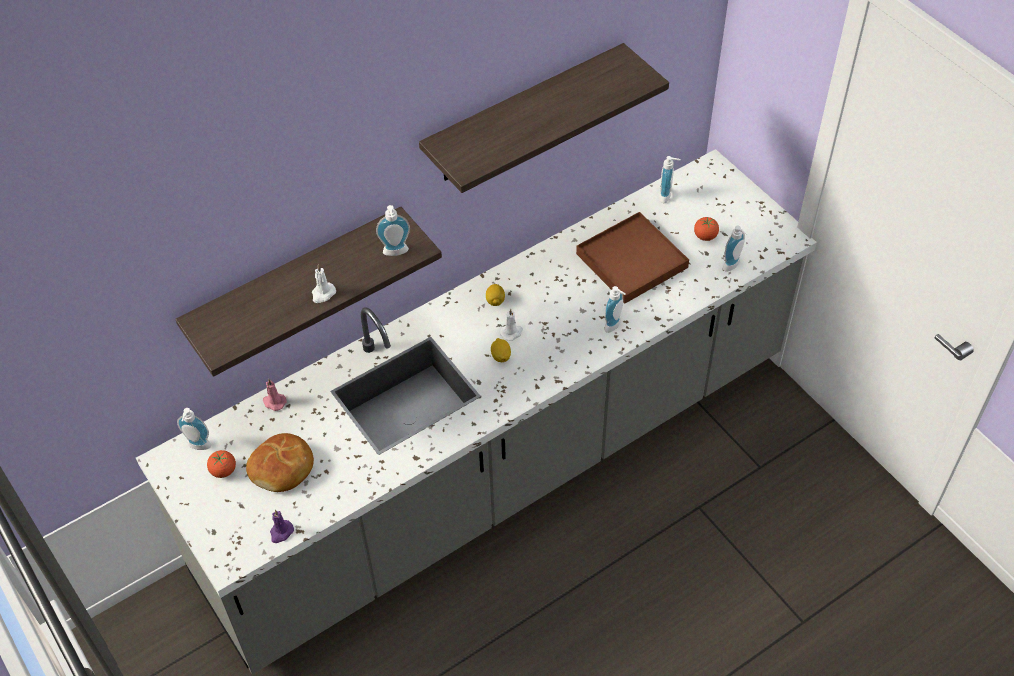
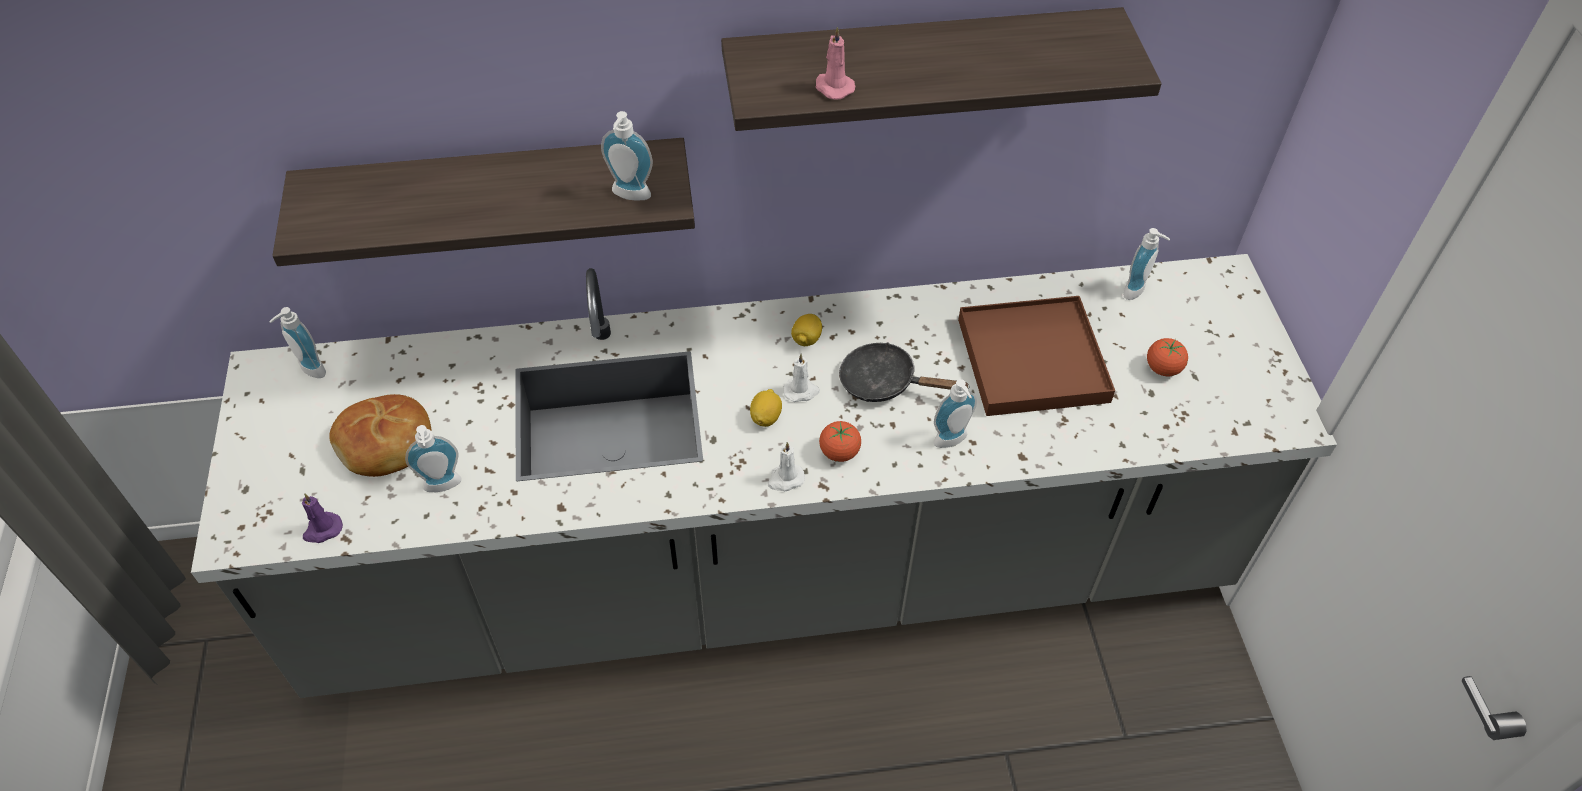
camera: 25 degrees right, 0 degrees up
(223, 471) = (315, 415): tomato -> tomato (839, 452)
(274, 402) = (438, 353): pink candle -> pink candle (833, 87)
(323, 294) = (492, 212): white candle -> white candle (785, 479)
(556, 308) = (885, 382): none -> black frying pan
(733, 266) = (1182, 428): soap dispenser -> soap dispenser (443, 487)

